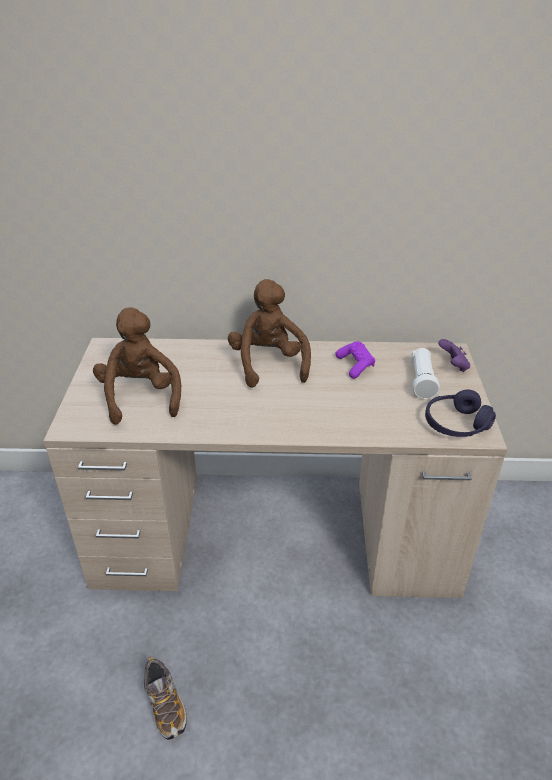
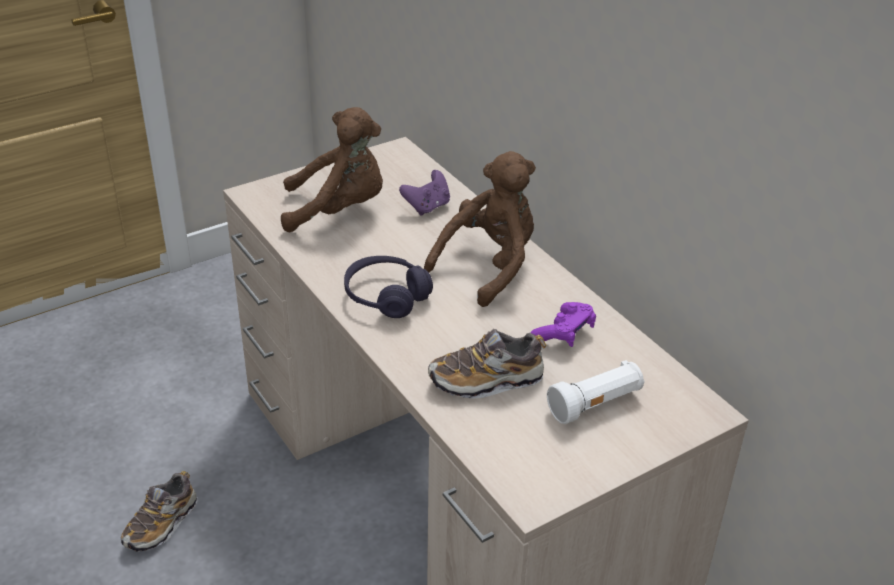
camera: 55 degrees right, 0 degrees up
(140, 396) = (338, 210): brown plush toy -> brown plush toy turned 45 degrees clockwise
(372, 409) = (486, 381): none -> shoe
(453, 366) = (668, 423): purple game controller -> purple game controller (427, 207)
(456, 424) = (530, 466): purple headphones -> purple headphones (386, 296)

